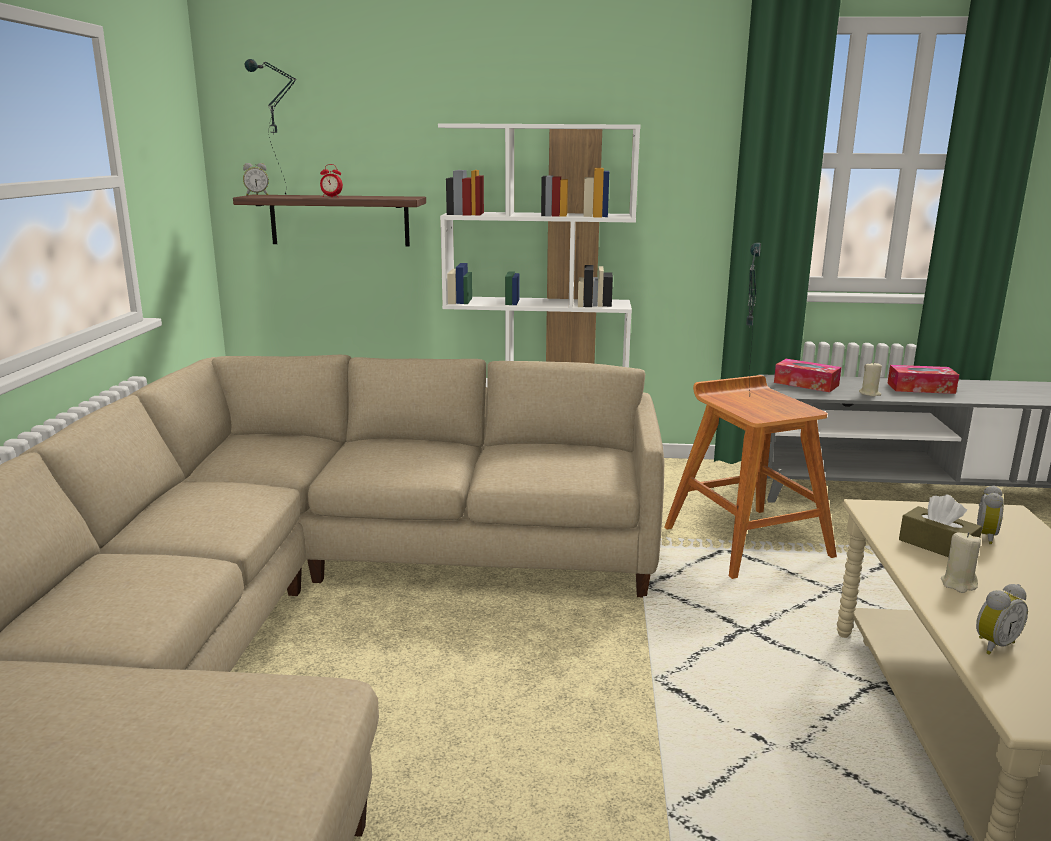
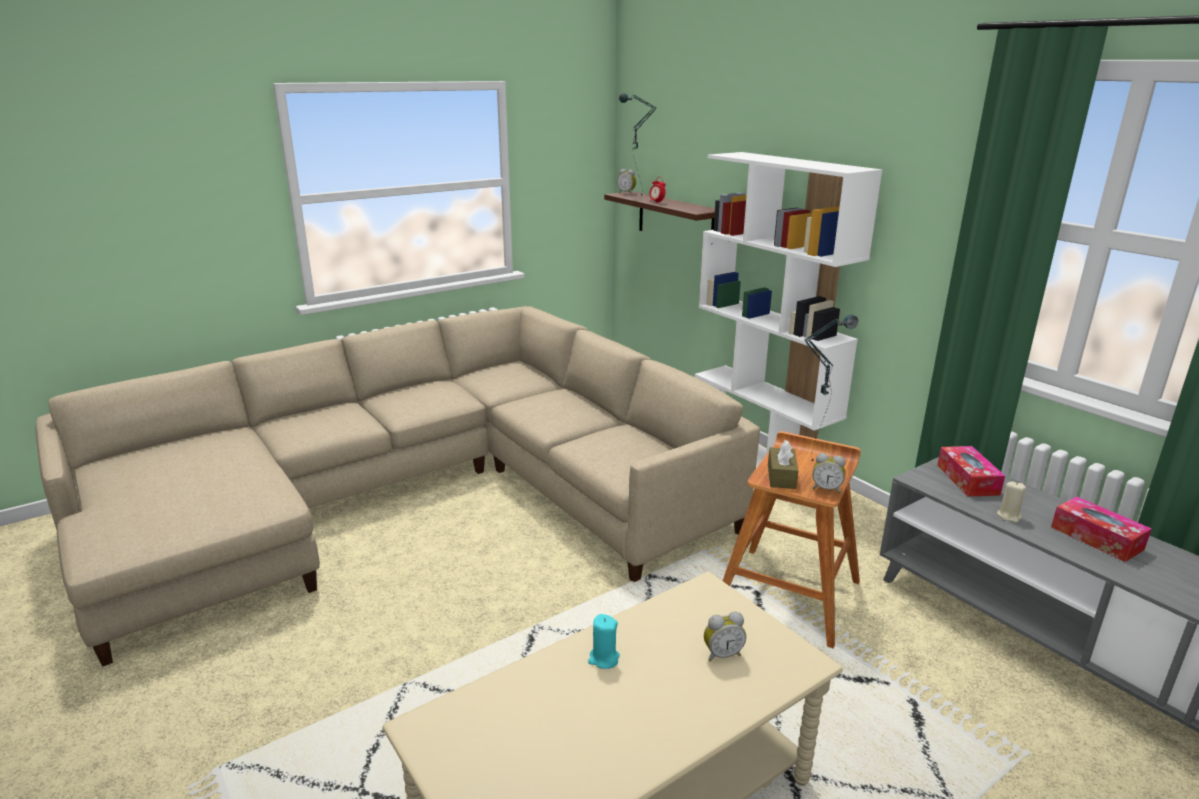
camera: 50 degrees right, 5 degrees up
(937, 546) = (668, 635): brown tissue box -> brown tissue box (781, 476)
(958, 584) = (603, 659): beige candle -> turquoise candle
(992, 644) = (513, 693): alarm clock -> alarm clock (826, 489)

